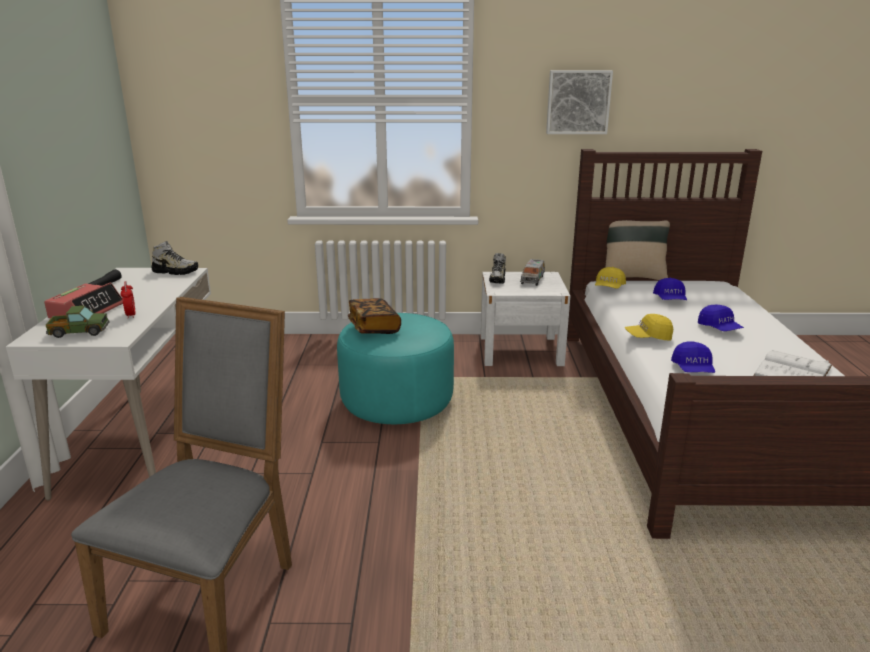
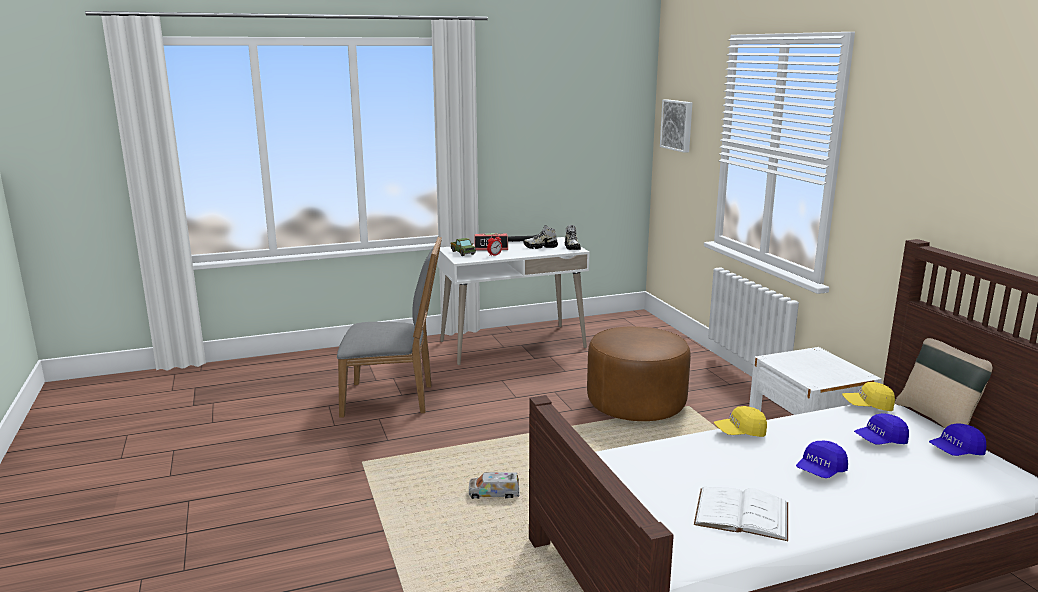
camera: 70 degrees right, 5 degrees down
(374, 327) = (629, 331): book -> none
(396, 402) = (636, 404): turquoise ottoman -> brown ottoman
(498, 279) = (806, 355): shoe -> shoe (540, 247)
(532, 279) = (832, 369): toy truck -> toy truck (494, 494)
(578, 102) = (927, 183): picture -> picture (678, 125)
(648, 337) = (740, 433): yellow cap -> yellow cap turned 75 degrees counterclockwise
(692, 369) = (681, 457): blue cap -> blue cap (956, 452)

